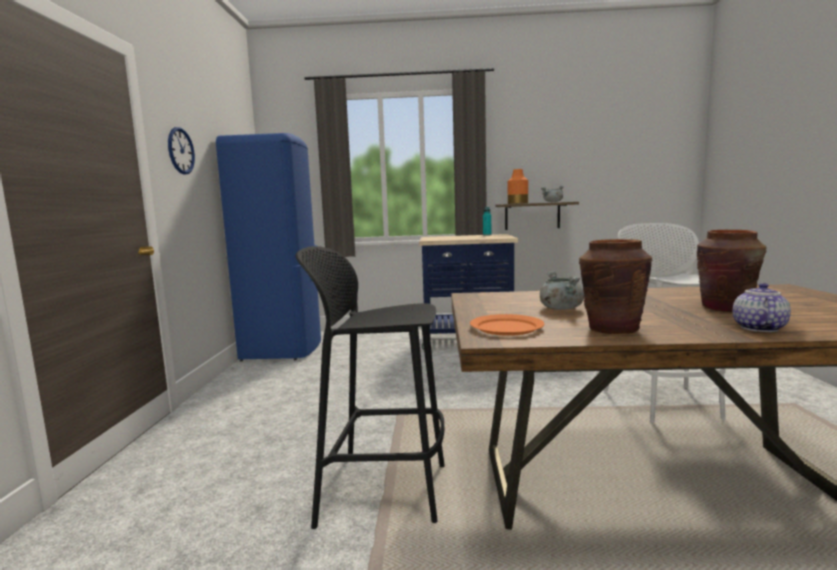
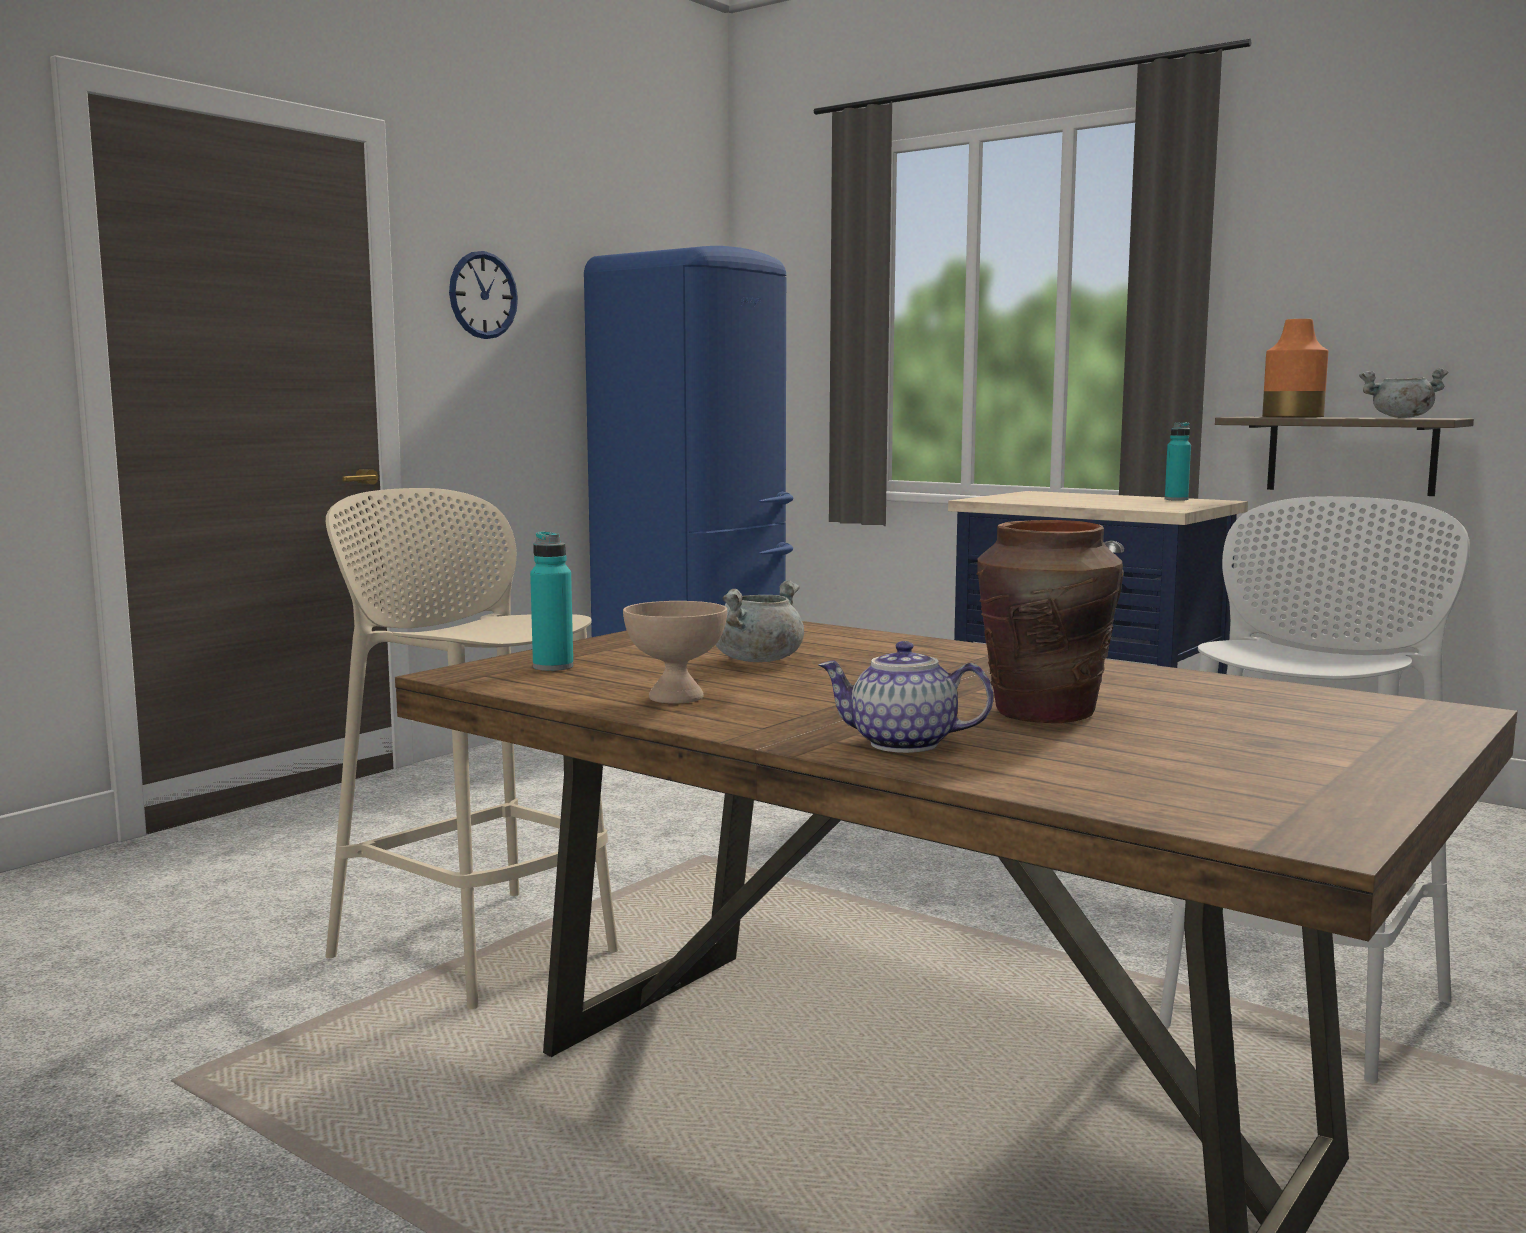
camera: 35 degrees right, 0 degrees up
(381, 489) = (479, 948): black stool -> beige stool
(506, 327) = (553, 667): orange plate -> turquoise bottle
(612, 329) = (675, 697): brown vase -> beige bowl
(757, 328) = (901, 744): teapot -> teapot turned 135 degrees counterclockwise

